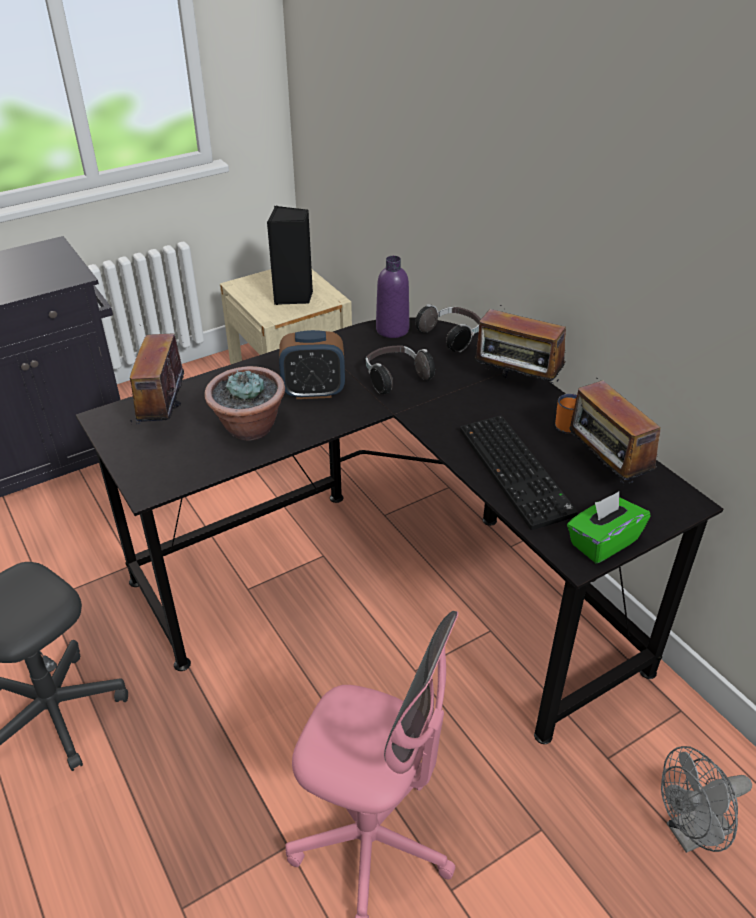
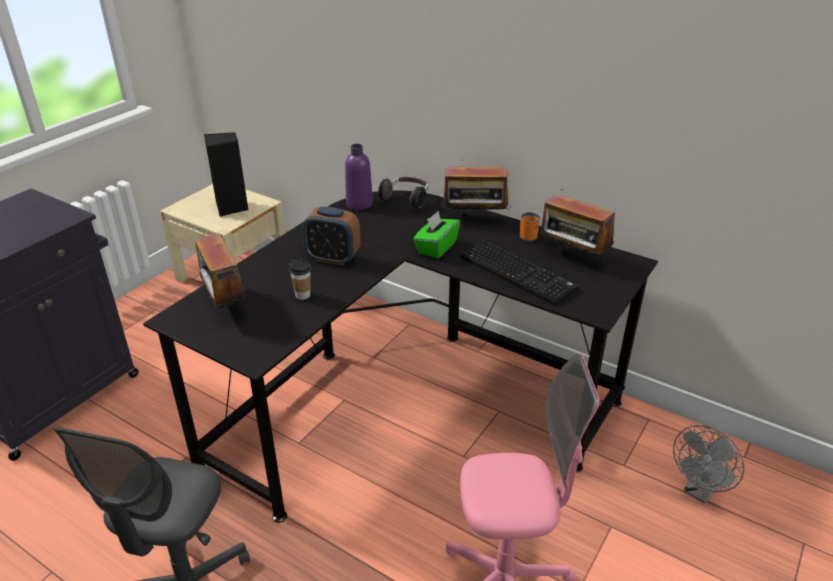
camera: 25 degrees left, 5 degrees down
(249, 428) = (302, 295): potted plant -> cup
(313, 391) = (333, 258): alarm clock -> alarm clock turned 45 degrees clockwise
(395, 378) = (387, 235): headphones -> none
(602, 542) = (604, 300): green tissue box -> green tissue box (436, 248)

